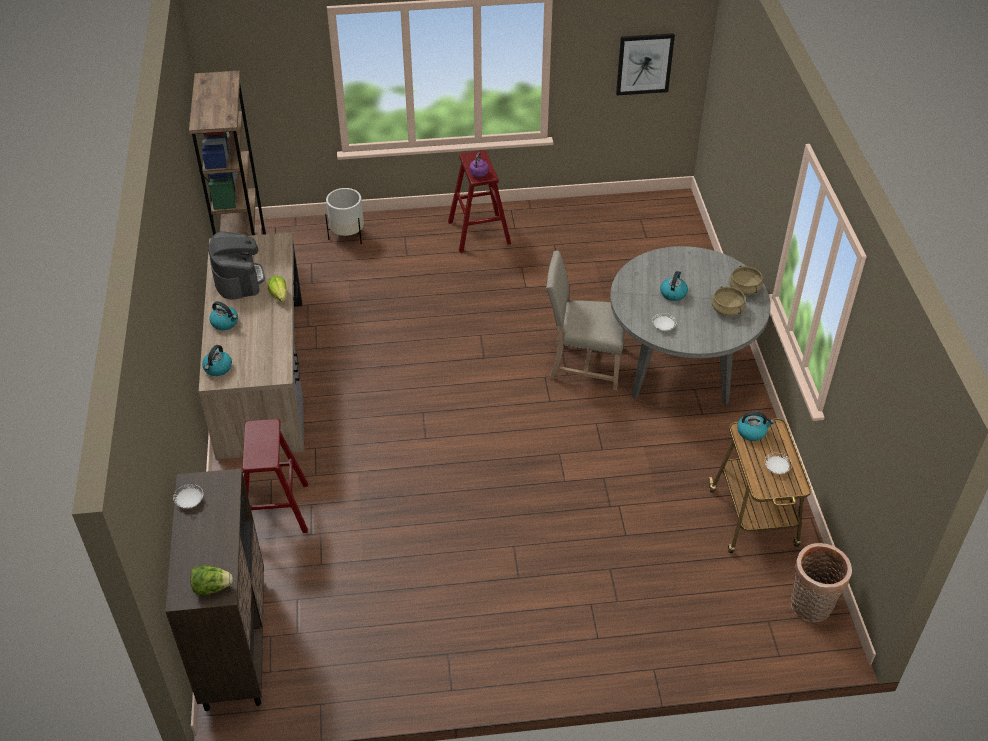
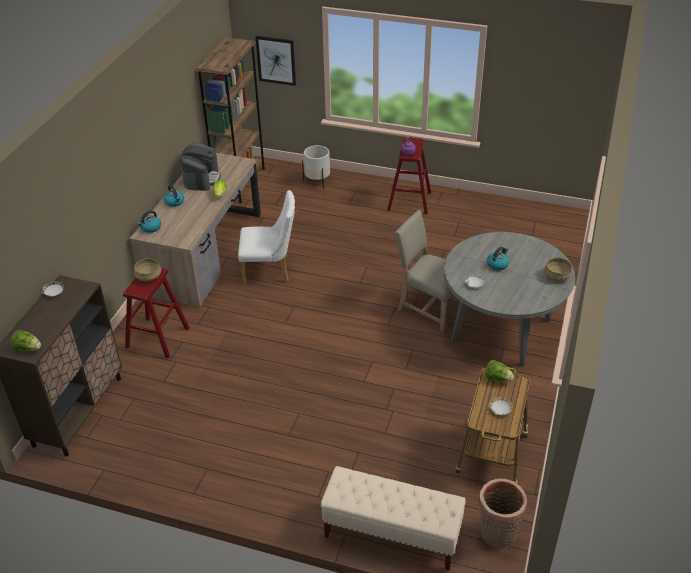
camera: 25 degrees right, 5 degrees down
(365, 376) = (270, 271): none -> white chair
(644, 64) = (556, 97): picture -> picture (276, 60)
(703, 650) = (391, 534): none -> beige bench
(727, 309) = (533, 287): beige cooking pot -> beige cooking pot (149, 276)
(752, 432) = (497, 378): kettle -> lettuce

